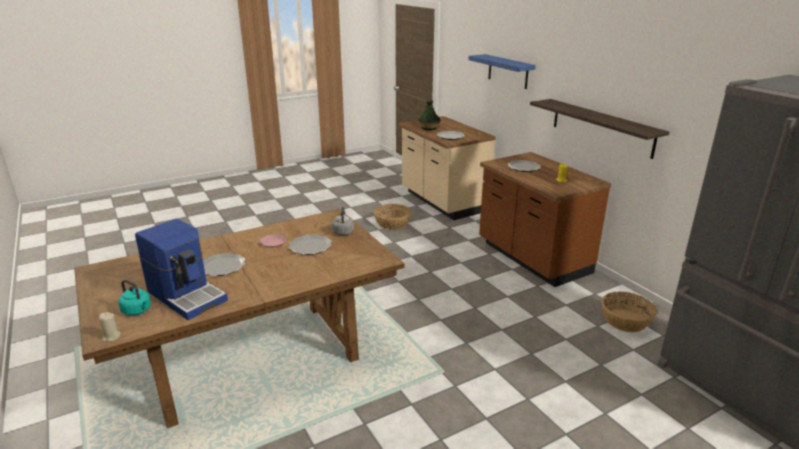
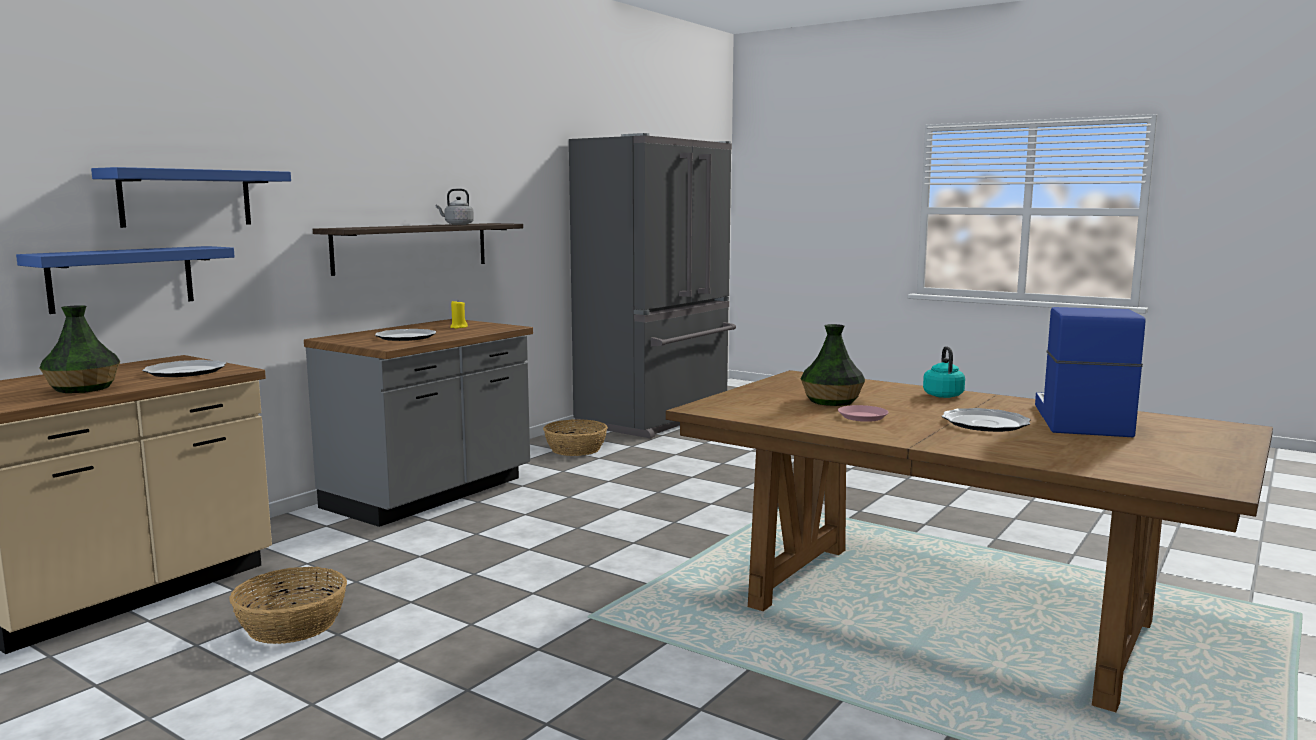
camera: 115 degrees left, 15 degrees down
(111, 337) = (1224, 425): beige candle -> none
(138, 311) = (1167, 430): turquoise kettle -> turquoise kettle (942, 395)
(310, 246) = (831, 401): plate -> vase
(343, 232) = (754, 396): grey kettle -> grey kettle (457, 224)
(486, 98) = (122, 278): none -> blue shelf
(532, 258) = (431, 494): brown counter -> grey counter

